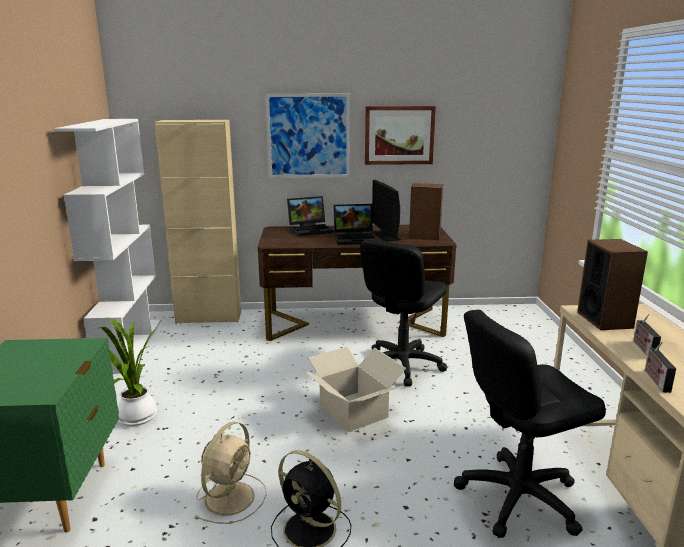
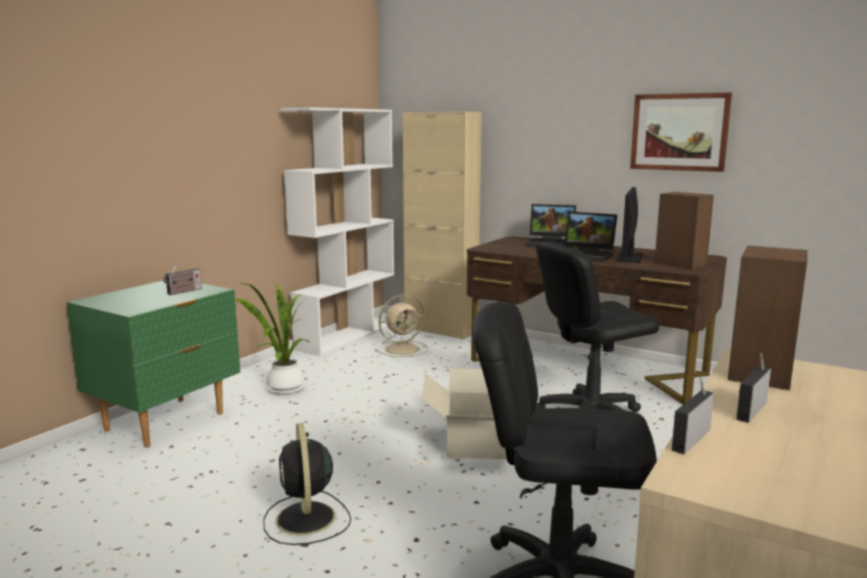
camera: 35 degrees right, 5 degrees down
(56, 355) = (183, 292): none -> radio
(231, 496) = (278, 468): beige fan -> beige fan (403, 349)
(308, 136) = (566, 132): picture -> none

